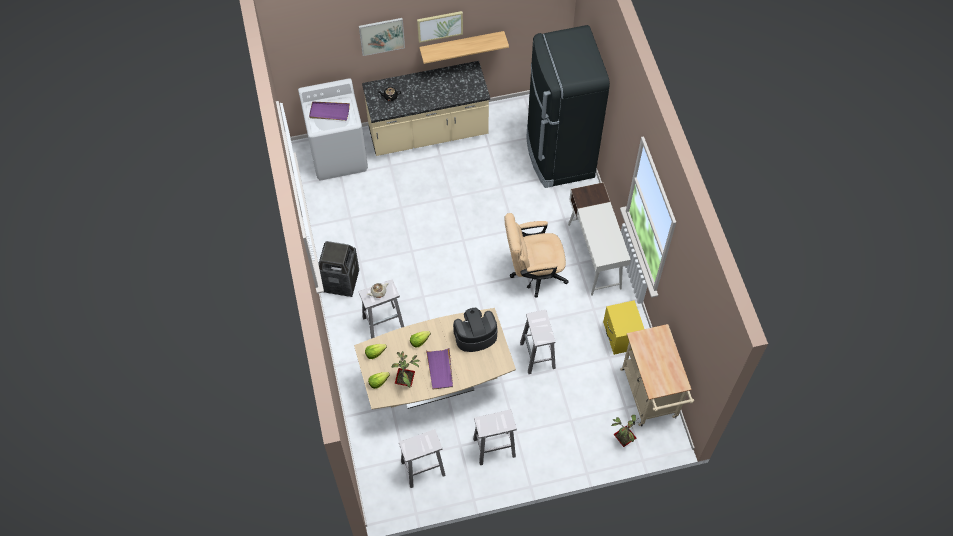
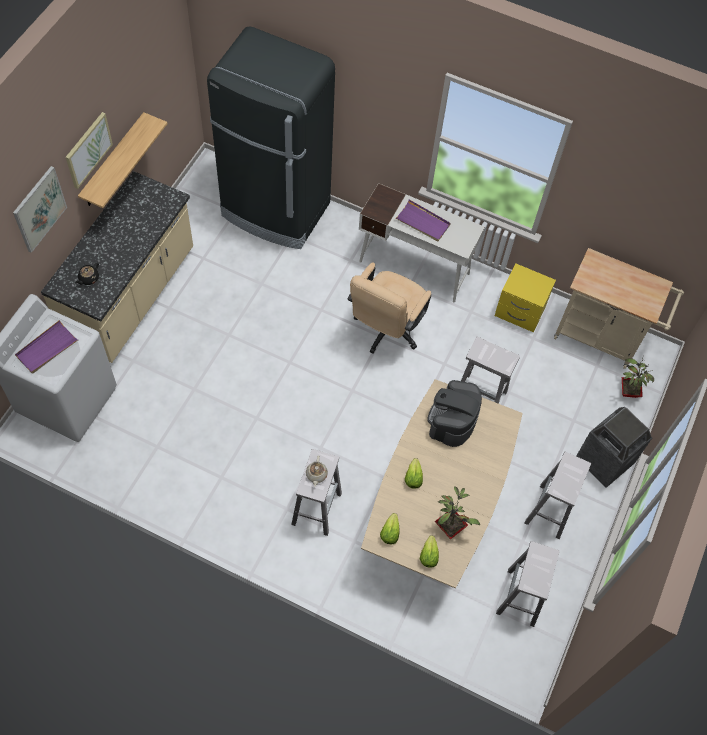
camera: 55 degrees left, 0 degrees up
(340, 281) = (226, 514): trash can -> trash can (604, 461)
(440, 369) = (464, 483): purple tray -> purple tray (422, 222)

